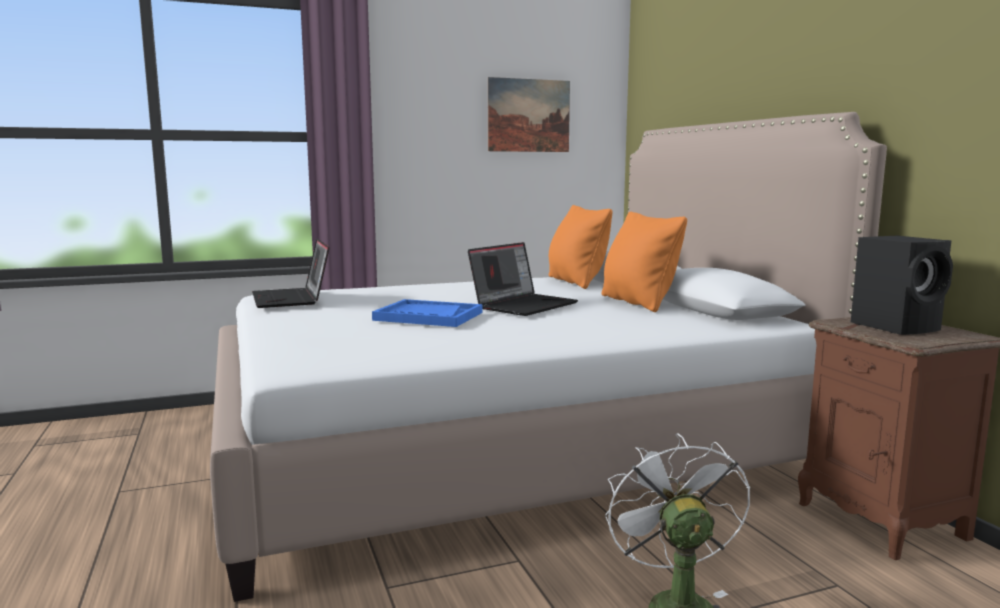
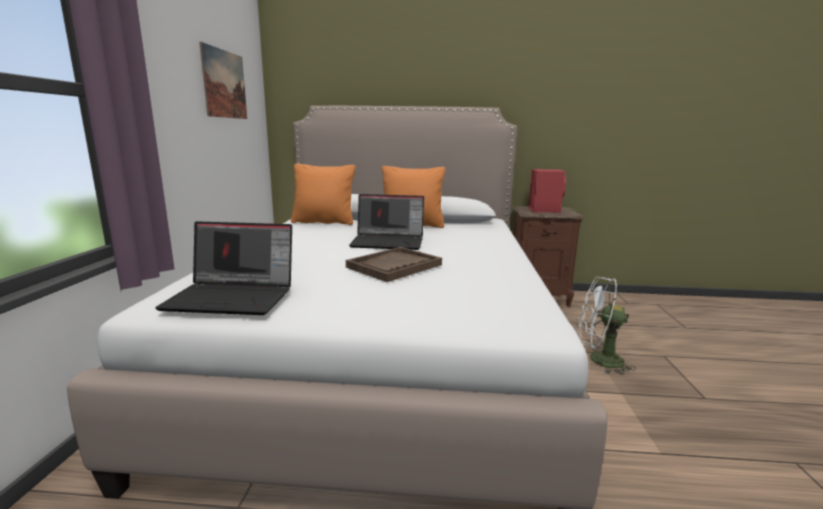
camera: 65 degrees left, 5 degrees up
(428, 316) = (394, 266): blue tray -> brown tray
(523, 305) = (389, 242): laptop -> laptop turned 120 degrees clockwise
(897, 327) = (544, 210): black speaker -> red speaker

